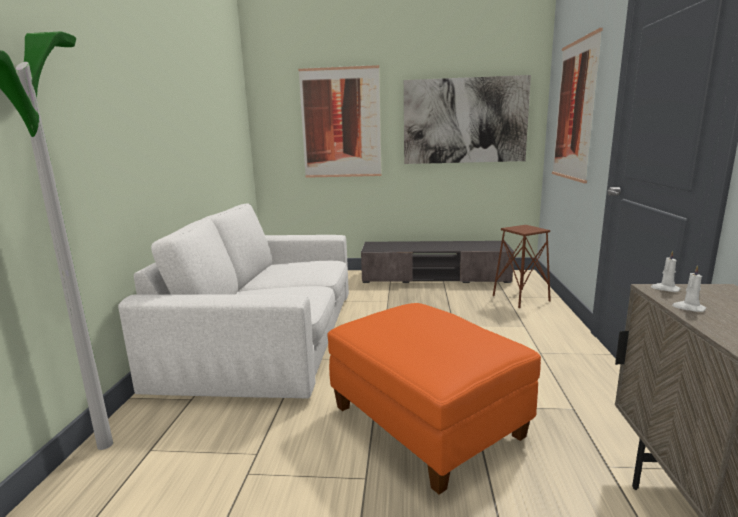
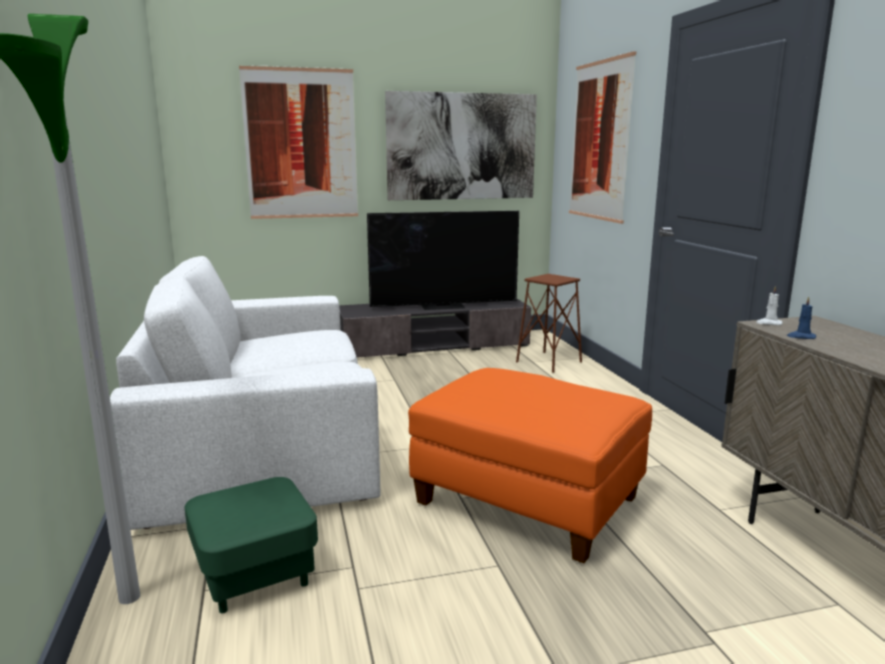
camera: 20 degrees left, 0 degrees up
(189, 444) = (255, 574): none -> green ottoman
(442, 246) = (444, 306): none -> television
(688, 308) = (801, 337): white candle -> blue candle

